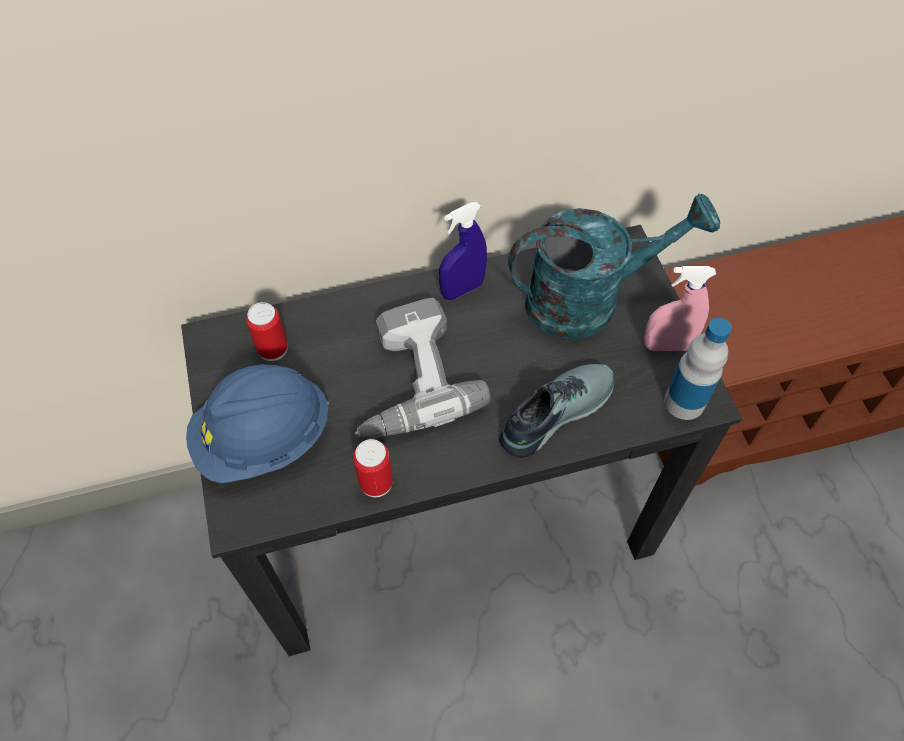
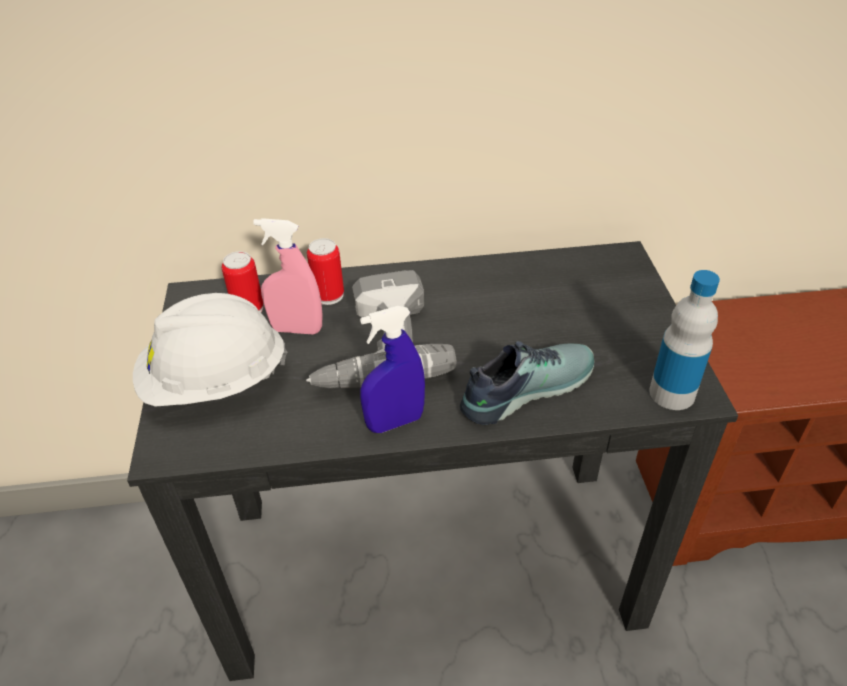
camera: 10 degrees right, 15 degrees down
(263, 439) = (215, 382): blue hard hat -> white hard hat
(376, 482) = (319, 432): can -> can (329, 295)
(462, 289) = (448, 277): blue spray bottle -> blue spray bottle (395, 422)
(588, 299) = (577, 295): turquoise watering can -> none
(667, 345) = (657, 341): pink spray bottle -> pink spray bottle (297, 329)

